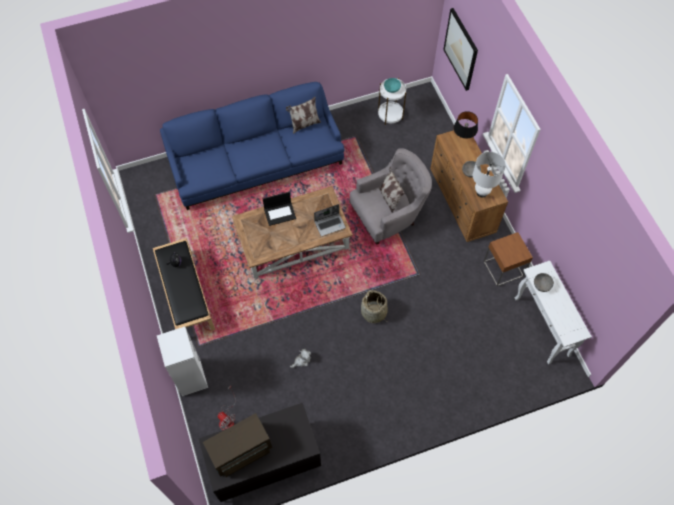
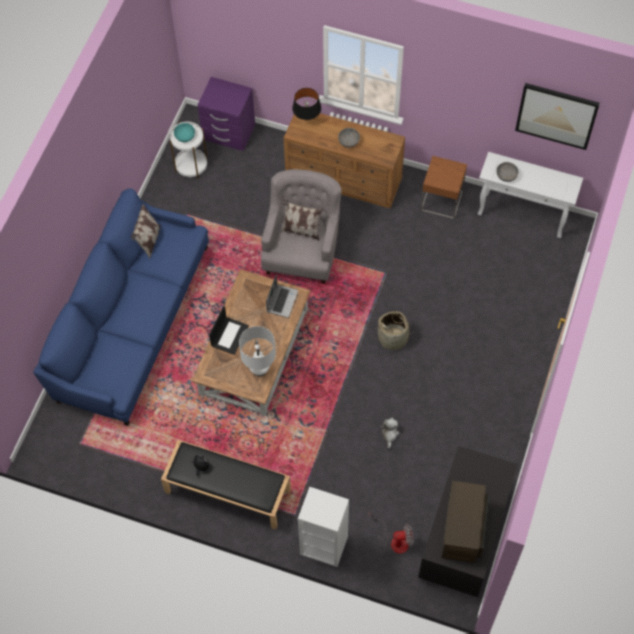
camera: 50 degrees left, 0 degrees up
(432, 117) = (228, 133): none -> purple nightstand
(461, 49) = (230, 42): picture -> picture (556, 115)
(481, 192) = (377, 149): white table lamp -> white table lamp (259, 370)

